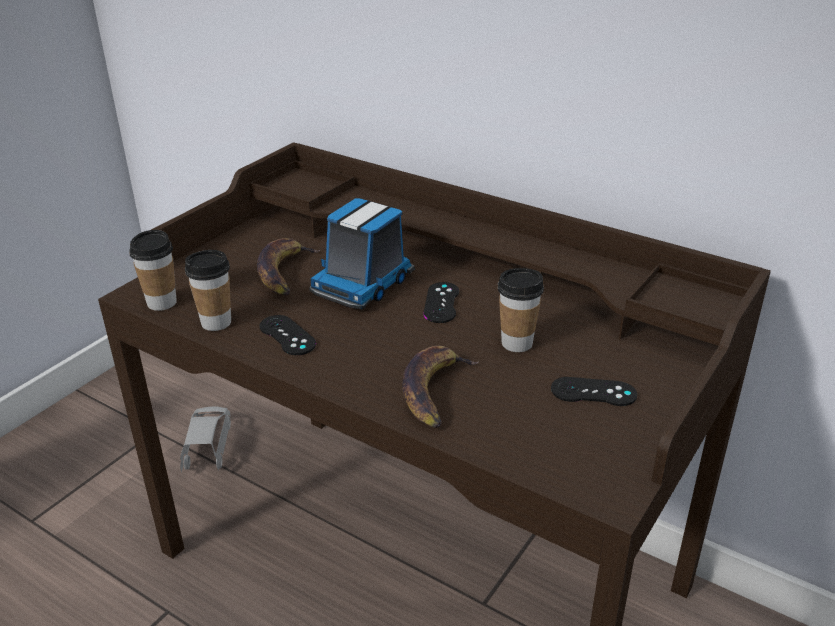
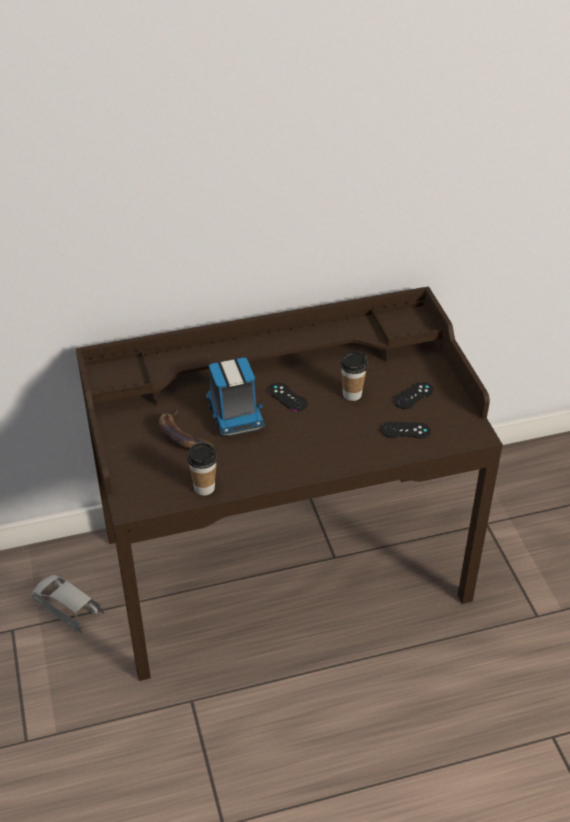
camera: 50 degrees left, 10 degrees up
(162, 303) = (154, 500): cup -> none
(287, 335) = (250, 467): black game controller -> black game controller (405, 430)
(434, 390) = (357, 442): banana -> none

